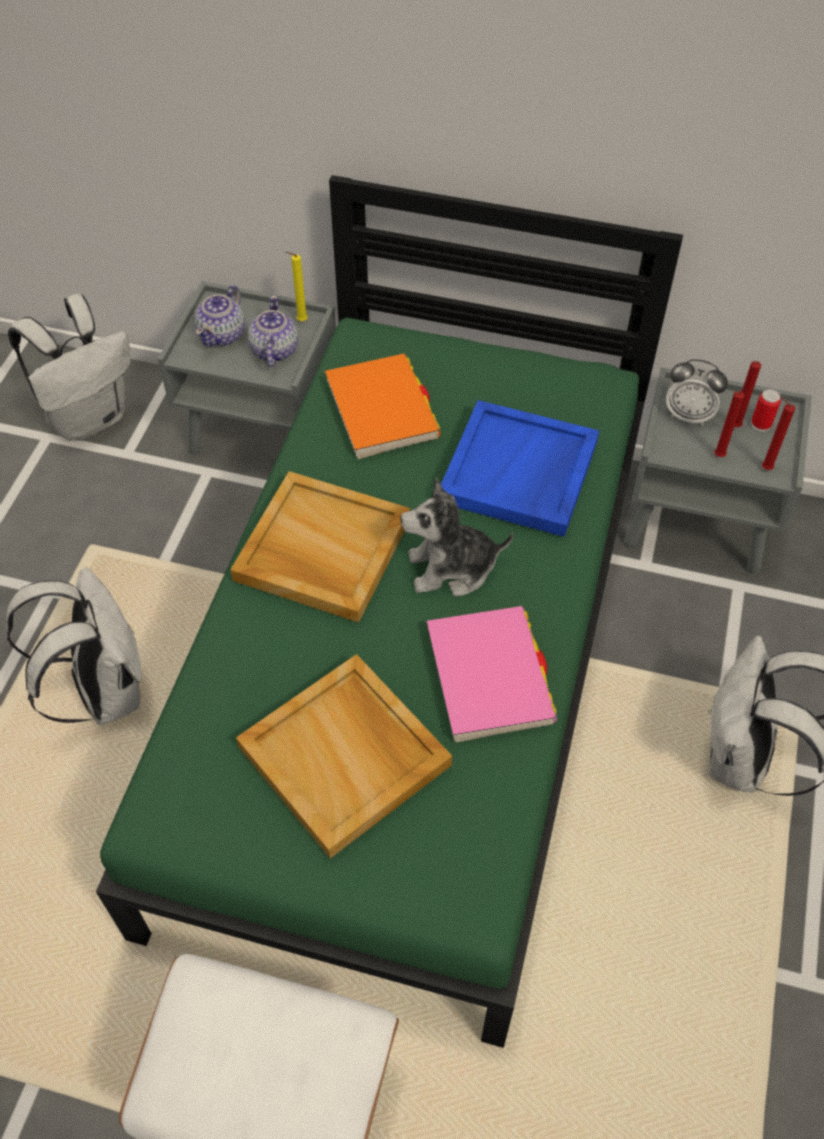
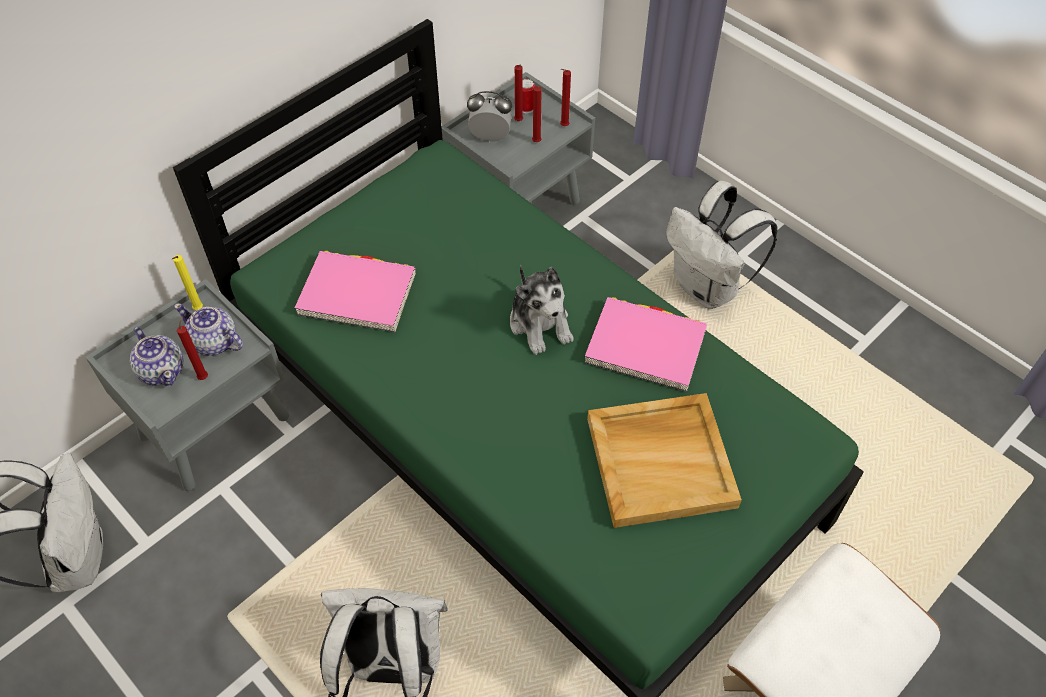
camera: 60 degrees left, 0 degrees up
(234, 363) = (204, 376): none -> red candle
(321, 550) = (467, 395): beige tray -> none
(382, 410) = (357, 294): orange book -> pink book
(451, 568) = (540, 324): plush toy -> plush toy turned 45 degrees counterclockwise
(519, 473) = (486, 243): blue tray -> none
(688, 415) = (490, 137): alarm clock -> alarm clock turned 135 degrees counterclockwise

